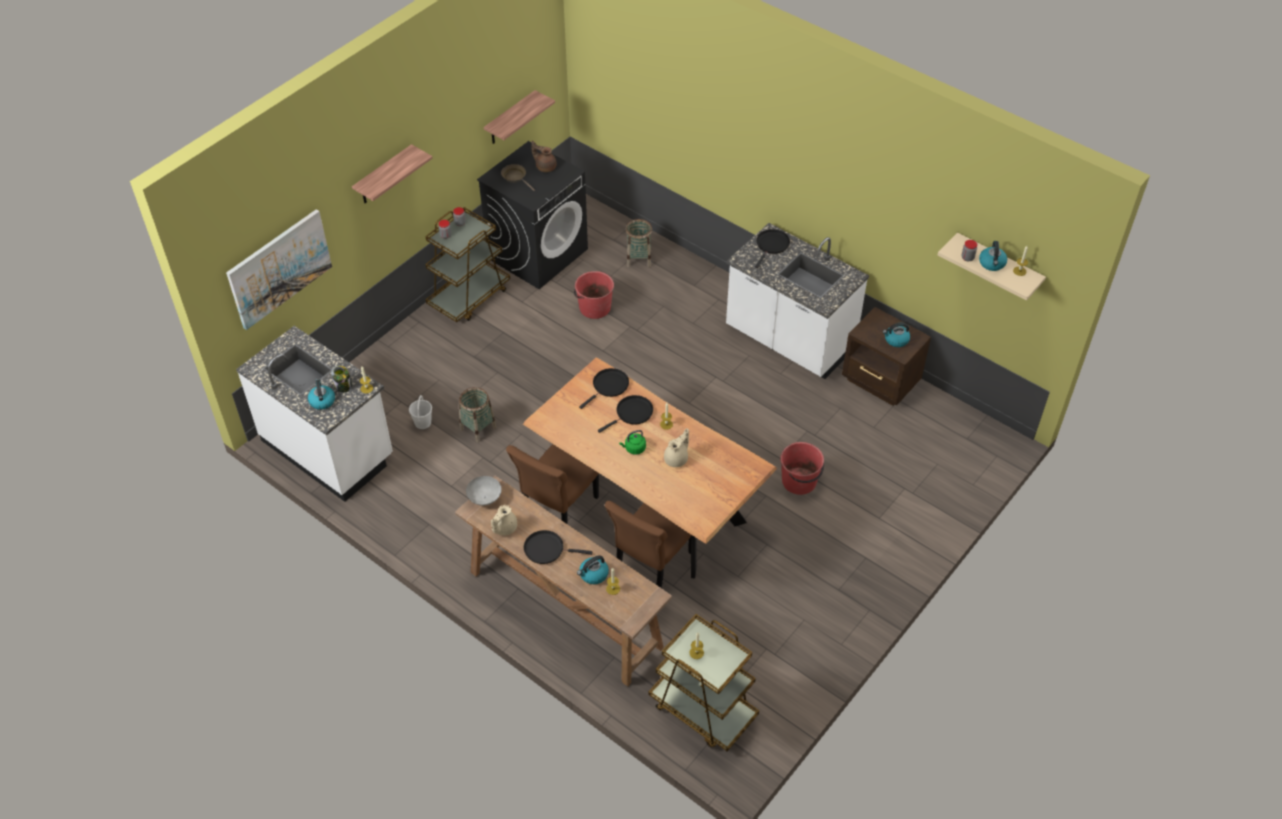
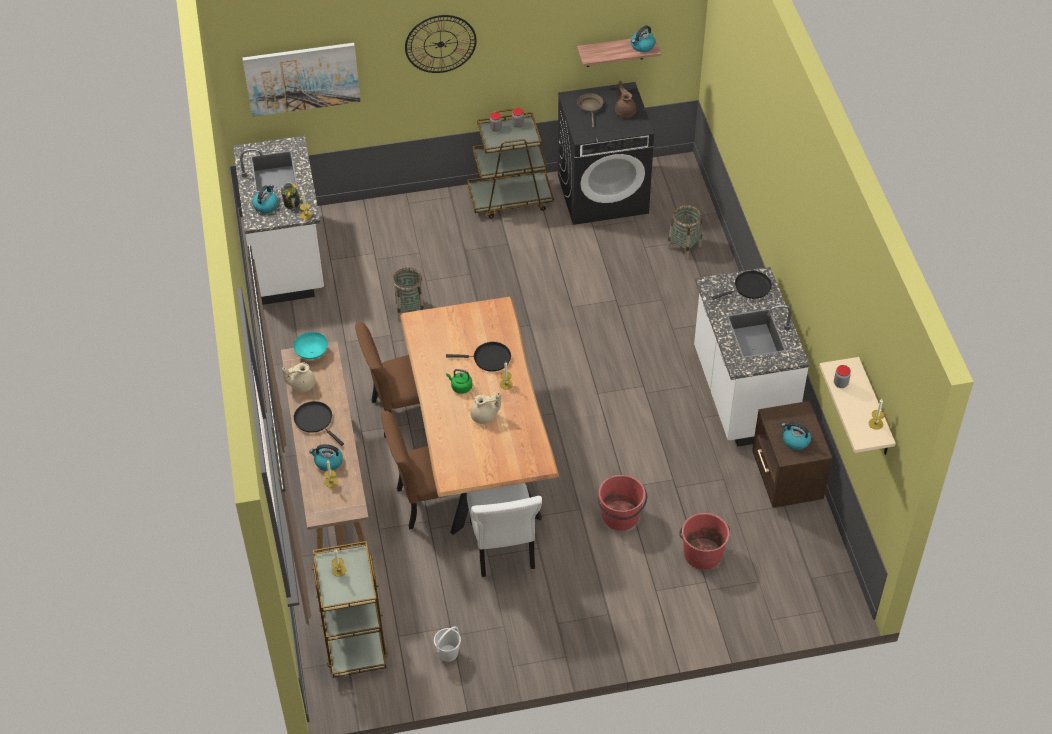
camera: 40 degrees right, 0 degrees up
(384, 176) = (440, 44): shelf -> wall clock
(423, 423) = (373, 280): white bucket -> white bucket (448, 653)
(485, 497) = (312, 353): grey bowl -> turquoise bowl
(594, 307) = (602, 266): red bucket -> red bucket (702, 553)
(609, 386) = (494, 326): black frying pan -> none
(742, 563) = (502, 548): none -> white chair
(992, 264) = (857, 402): kettle -> kettle (642, 46)

